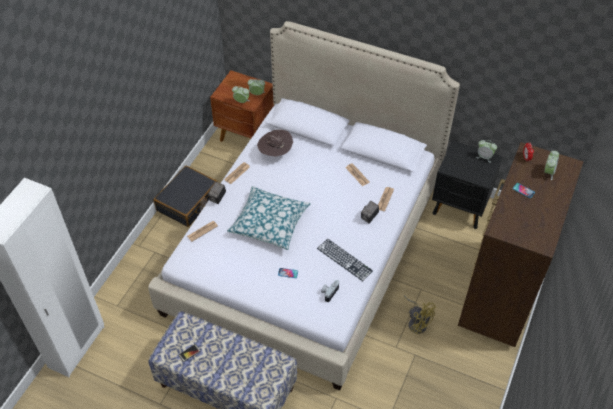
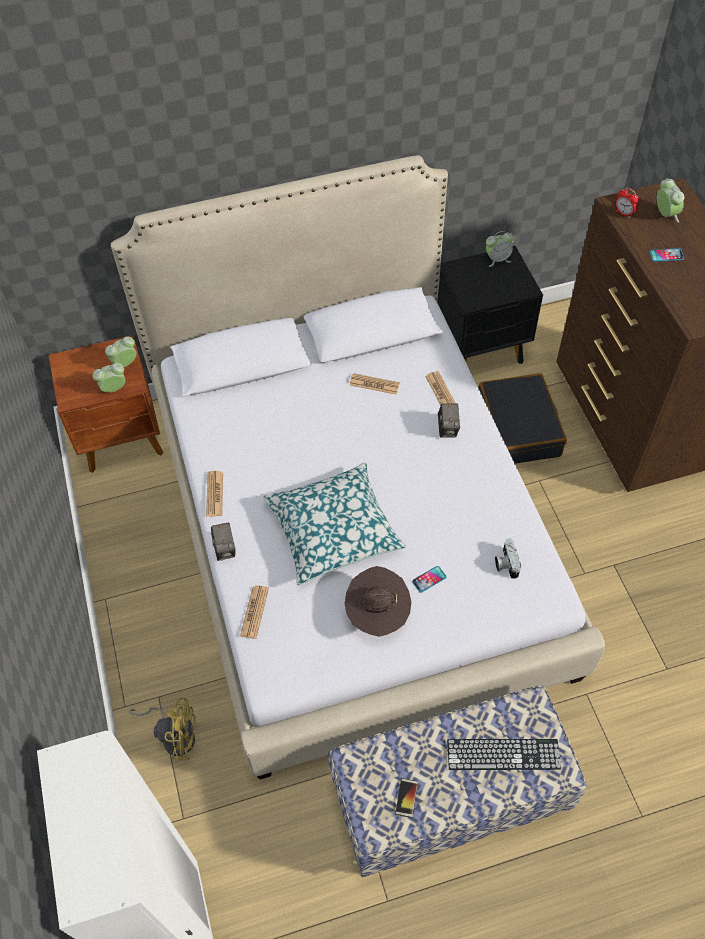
camera: 40 degrees left, 5 degrees up
(188, 202) = (134, 590): black suitcase -> black suitcase (519, 428)
(275, 153) = (237, 429): brown hat -> brown hat (377, 614)
(344, 259) = (477, 506): keyboard -> keyboard (503, 754)
(417, 322) = (575, 524): yellow fan -> yellow fan (175, 735)

